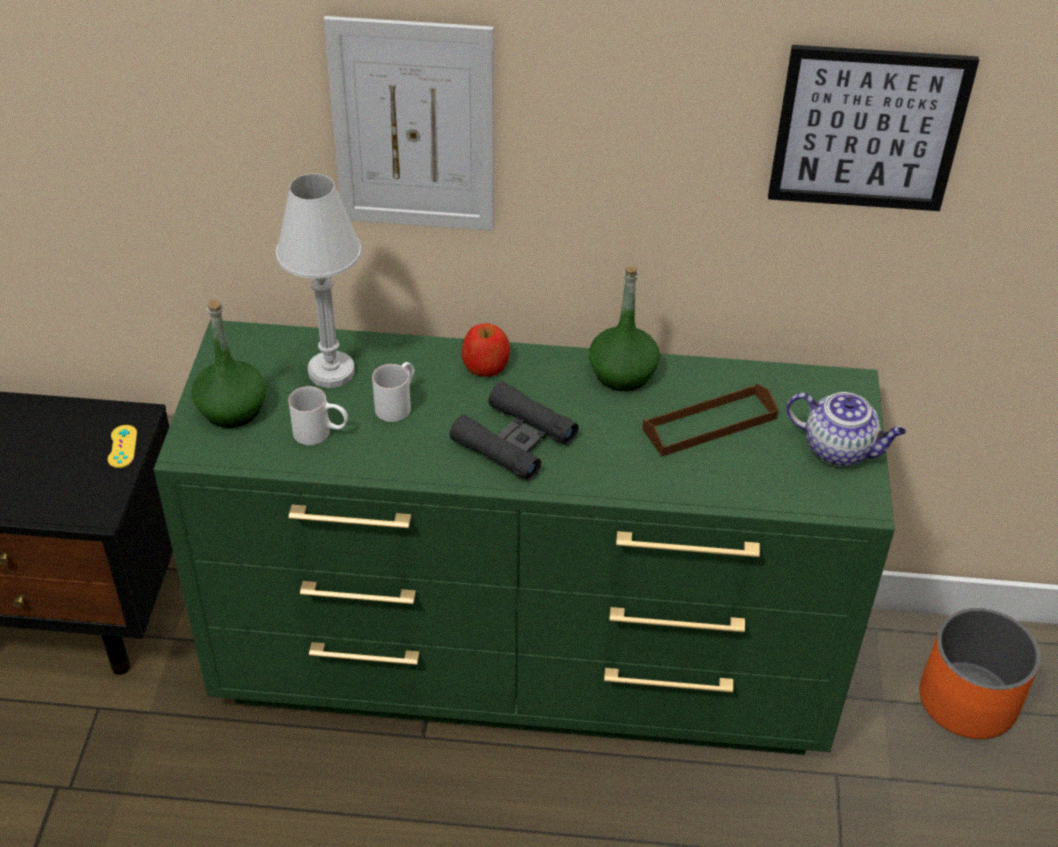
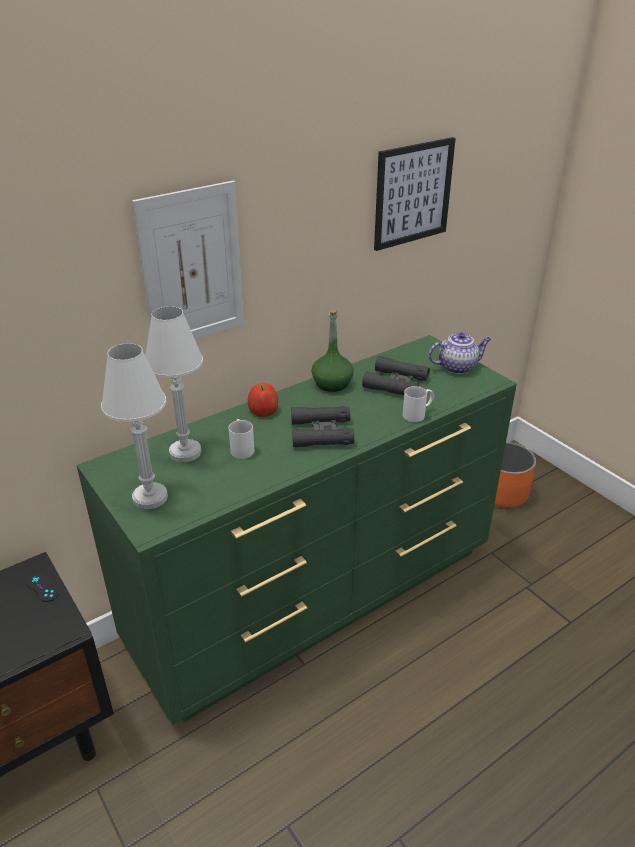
camera: 40 degrees left, 10 degrees down
(122, 446) = (42, 587): yellow game controller -> black game controller
(232, 409) = (150, 498): green bottle -> white table lamp
(321, 433) = (218, 481): white mug -> white mug (418, 414)
(709, 424) = (396, 383): brown tray -> black binoculars

